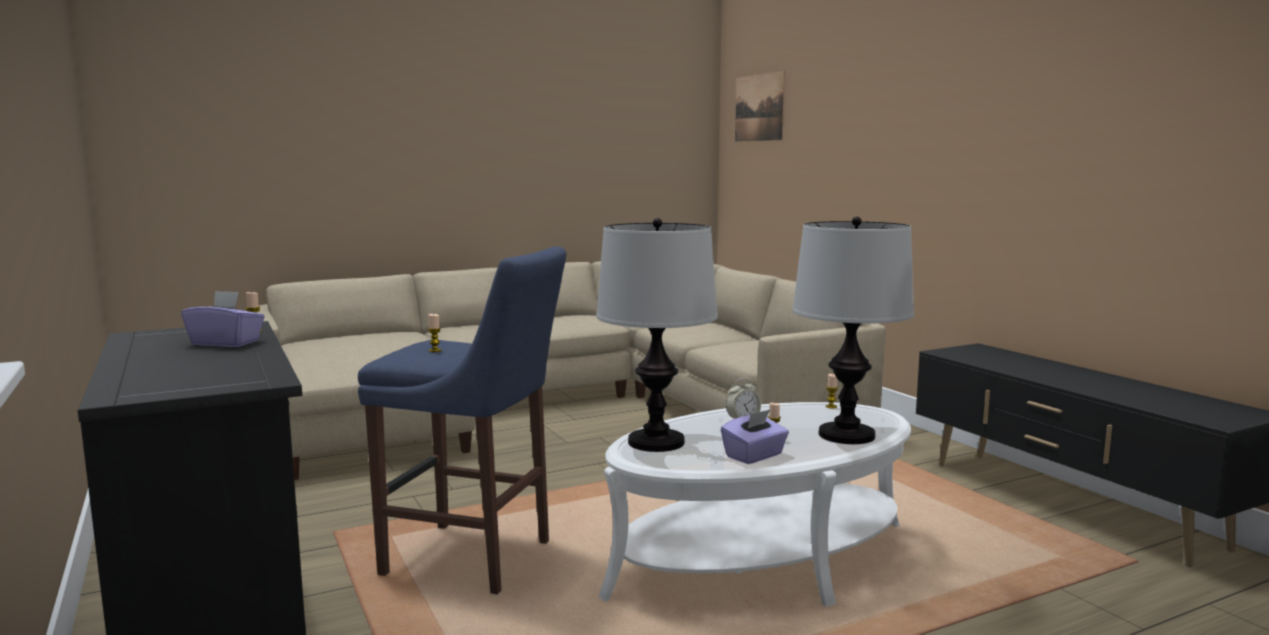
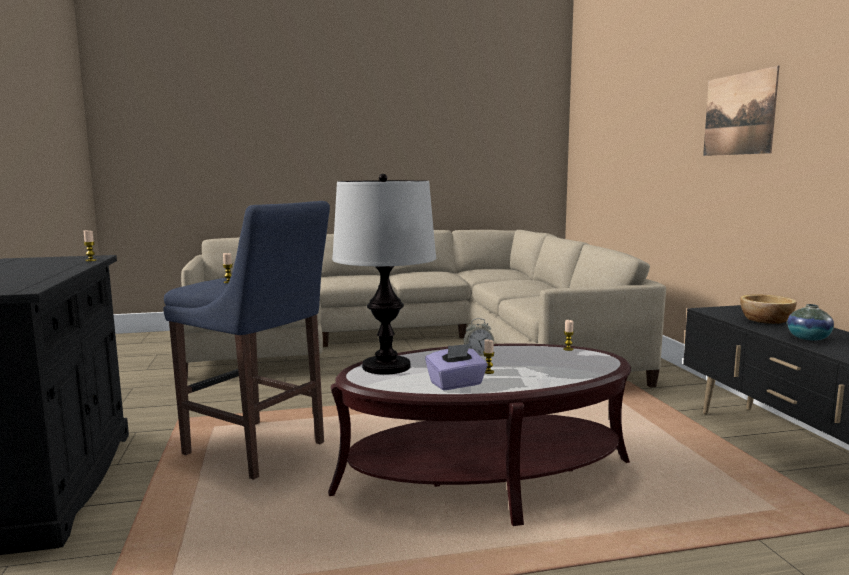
camera: 15 degrees right, 0 degrees up
(226, 343) = (55, 266): purple tissue box -> none
(759, 107) = (595, 104): picture -> picture (738, 114)
(761, 560) = (485, 477): white coffee table -> brown coffee table
(846, 435) = (557, 374): table lamp -> none
(1008, 361) = (767, 320): none -> bowl
(1062, 379) = (808, 338): none -> vase

